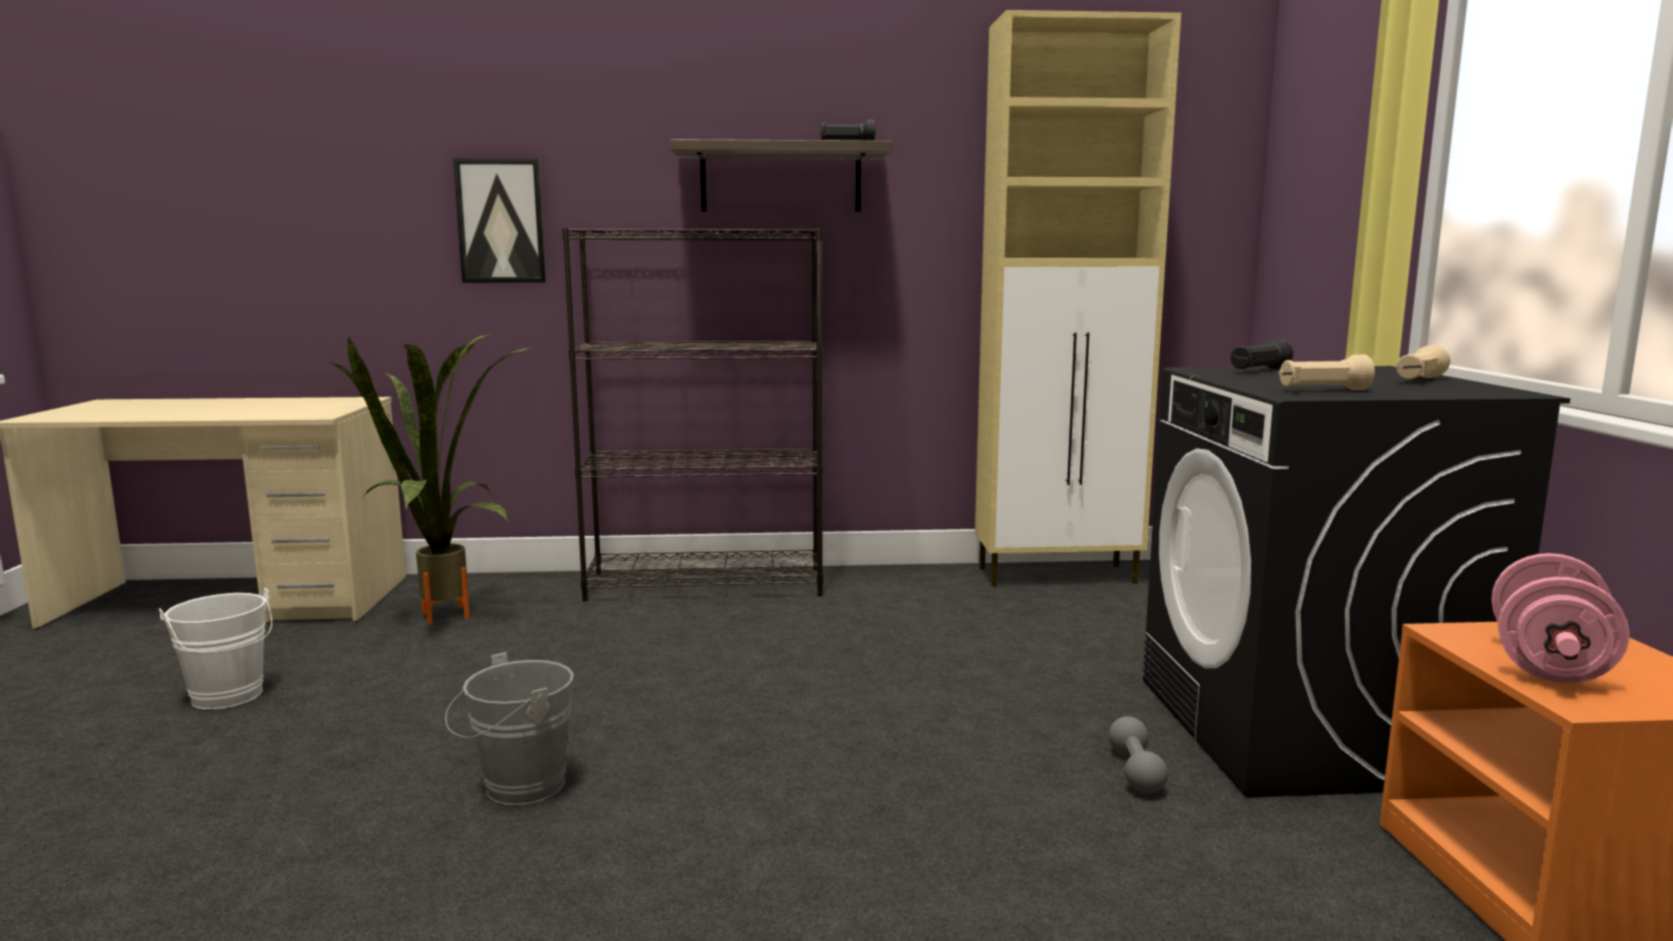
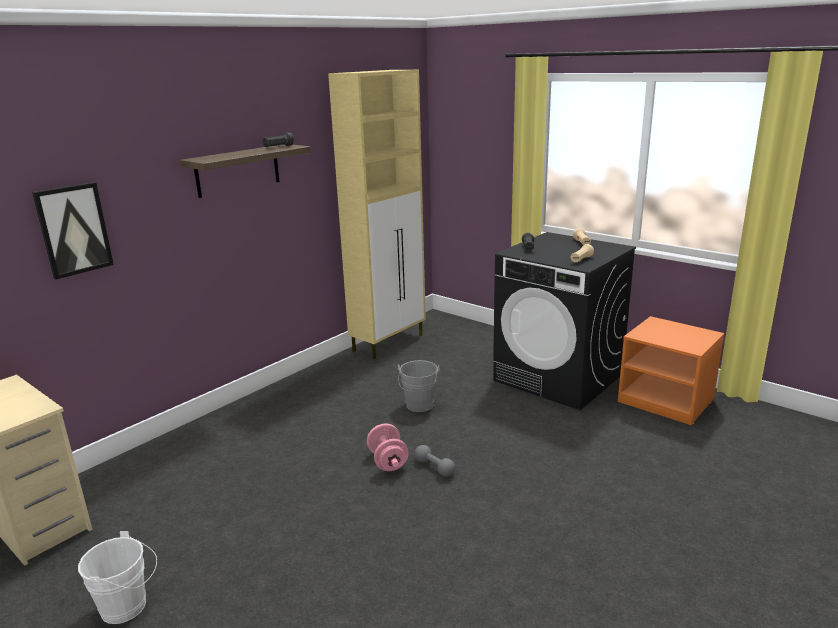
camera: 45 degrees left, 10 degrees up
(443, 621) = (147, 501): potted plant -> none
(516, 788) = (377, 545): grey bucket -> grey bucket (419, 406)
(707, 584) = (247, 412): black bookcase -> none
(1135, 771) = (544, 417): grey dumbbell -> grey dumbbell (434, 467)
(1548, 664) = (670, 337): pink dumbbell -> pink dumbbell (388, 461)

